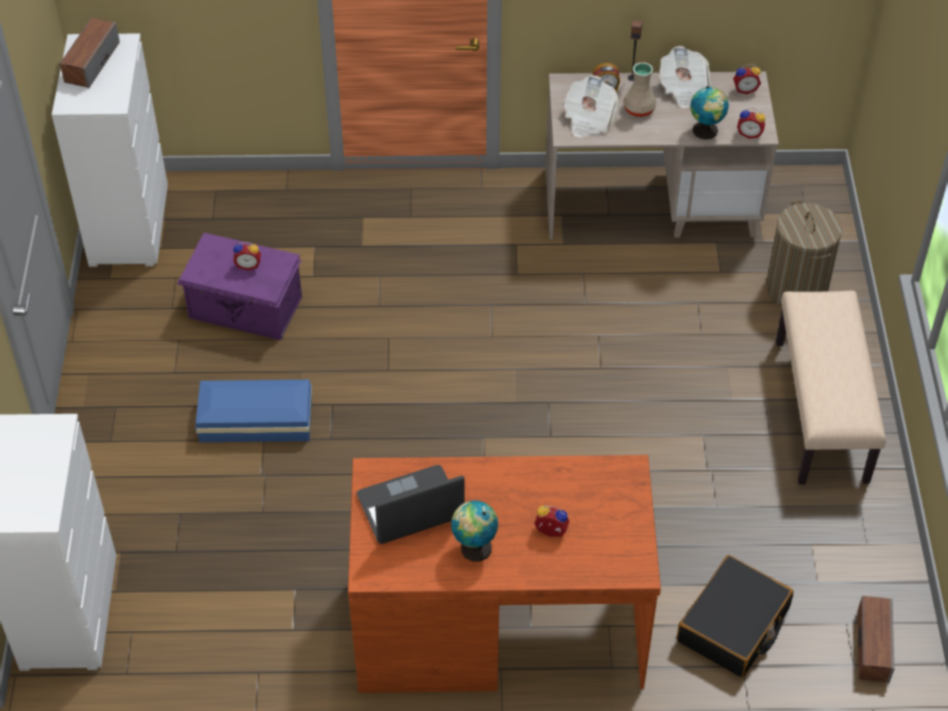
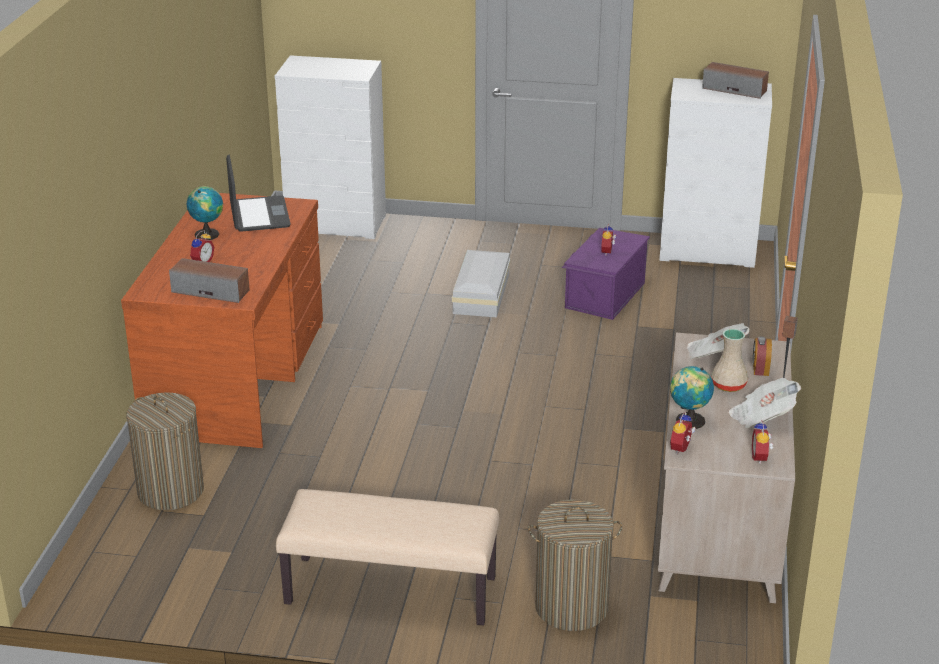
camera: 100 degrees right, 20 degrees down
(254, 419) = (483, 293): blue storage box -> white storage box
(733, 625) = (171, 491): black suitcase -> laundry basket
(872, 646) = (104, 567): speaker -> speaker (211, 291)

